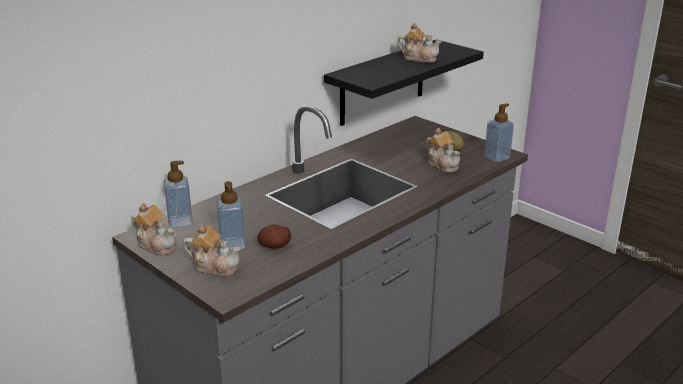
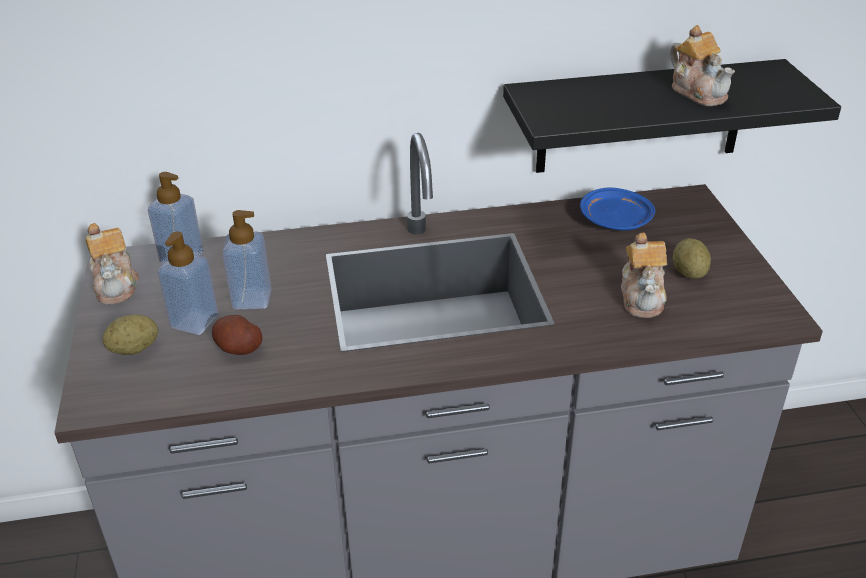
camera: 35 degrees right, 10 degrees up
(215, 266) = (134, 349): teapot -> potato
(393, 140) = (616, 221): none -> blue plate
(497, 157) = (754, 317): soap dispenser -> soap dispenser (252, 299)

